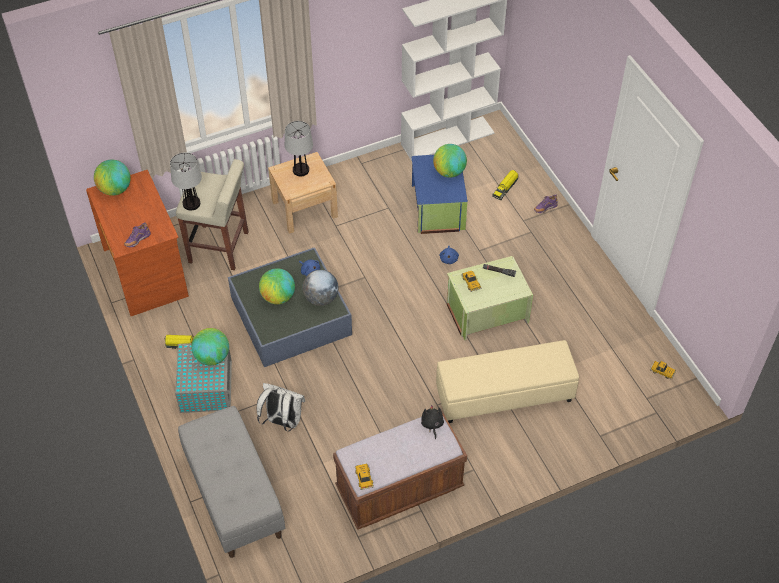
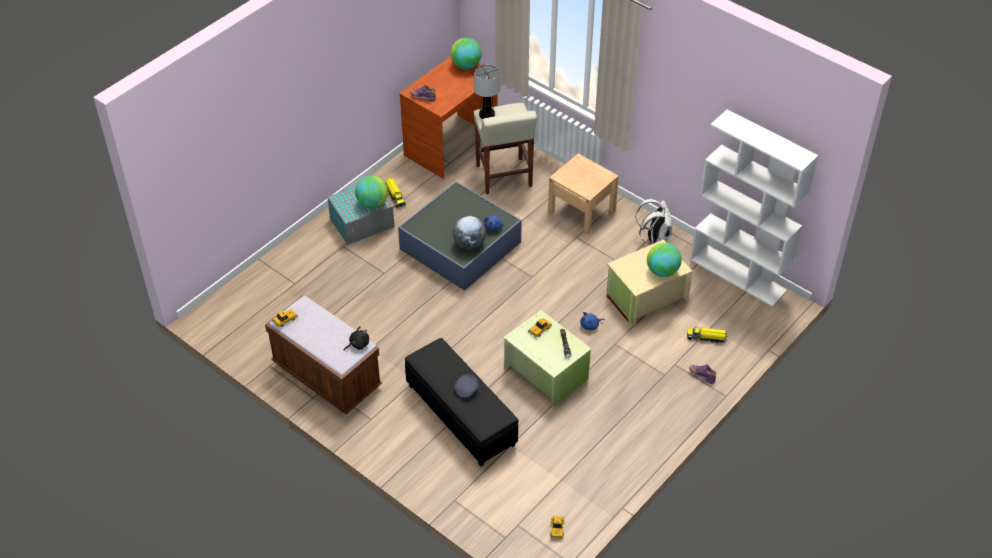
camera: 65 degrees right, 5 degrees down
(233, 496) = (271, 278): grey bench -> none
(278, 297) = (454, 218): globe -> none
(282, 421) = (354, 280): white backpack -> white backpack (654, 240)
(300, 170) = (589, 173): table lamp -> none
(437, 208) = (645, 297): blue storage box -> beige storage box
(504, 395) = (460, 415): beige ottoman -> black ottoman
(513, 364) = (466, 389): none -> grey cap

